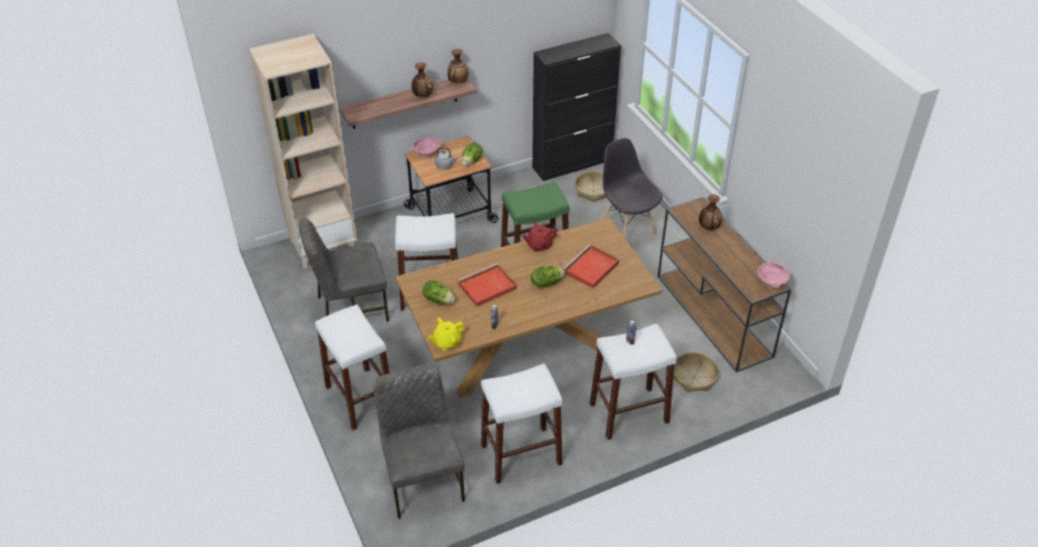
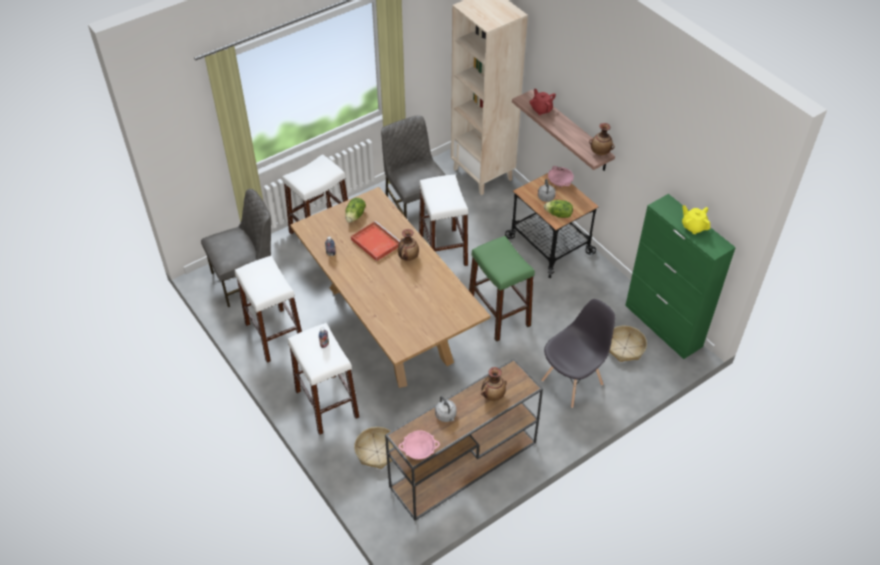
camera: 80 degrees right, 5 degrees up
(422, 96) = (568, 134): vase -> vase (408, 257)
(447, 342) = (308, 228): yellow teapot -> yellow teapot (693, 227)
(539, 245) = (436, 269): red teapot -> red teapot (541, 109)
(546, 283) = (388, 280): lettuce -> none
(572, 163) = (663, 326): black cabinet -> green cabinet
(590, 269) = (412, 308): red tray -> none
(731, 260) = (446, 416): none -> grey kettle

